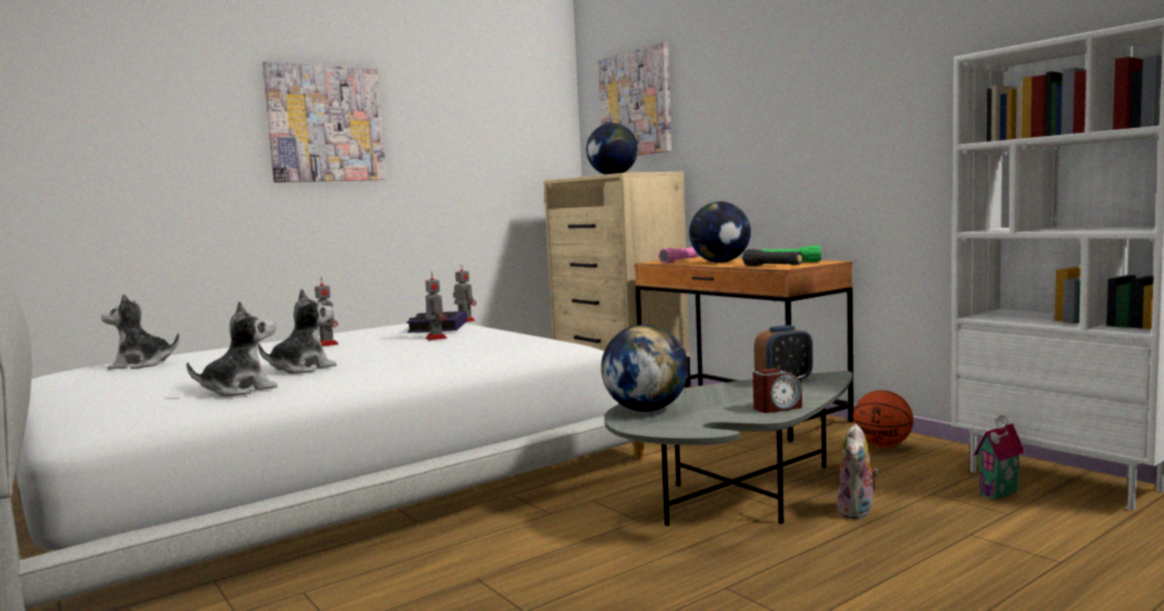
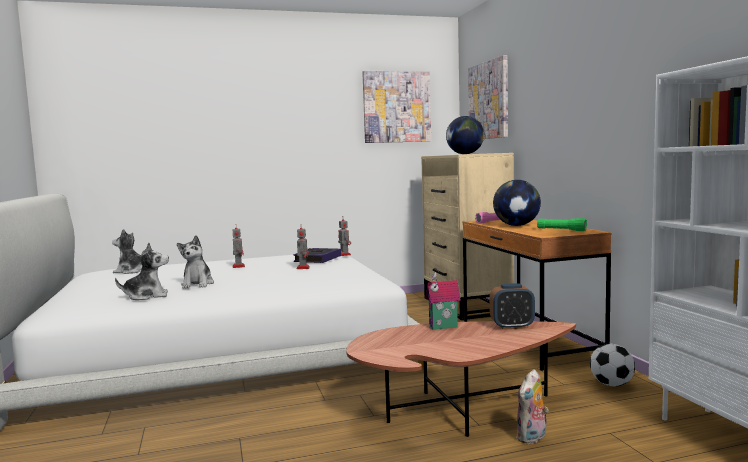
camera: 20 degrees right, 0 degrees up
(302, 369) = (197, 284): plush toy -> plush toy turned 105 degrees clockwise
(326, 124) = (271, 120): picture -> picture (396, 107)
(646, 410) = (386, 337): globe -> none
(737, 498) = (456, 410): grey coffee table -> brown coffee table
(772, 266) = (539, 233): black flashlight -> none
(777, 408) = (474, 349): alarm clock -> none
(882, 446) = (611, 384): basketball -> football
(1001, 494) = (667, 443): toy house -> toy house (443, 327)

